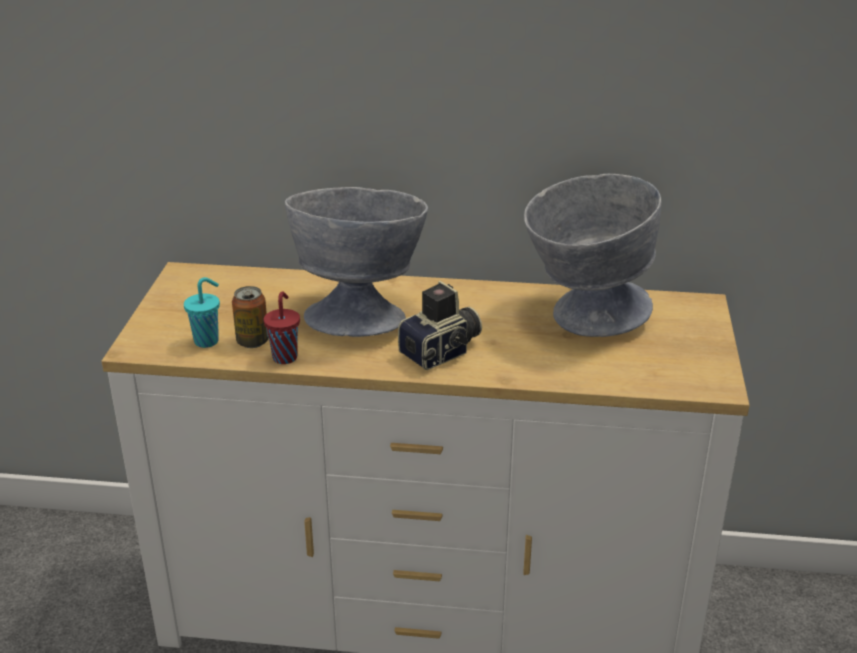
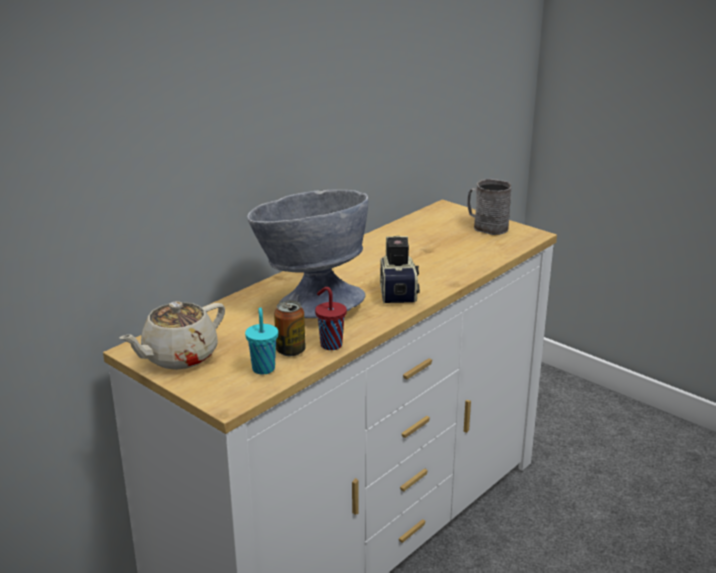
camera: 55 degrees left, 5 degrees down
(189, 295) = (178, 357): none -> beige teapot
(582, 317) = (415, 240): grey bowl -> none
(689, 348) = (486, 226): none -> grey mug

